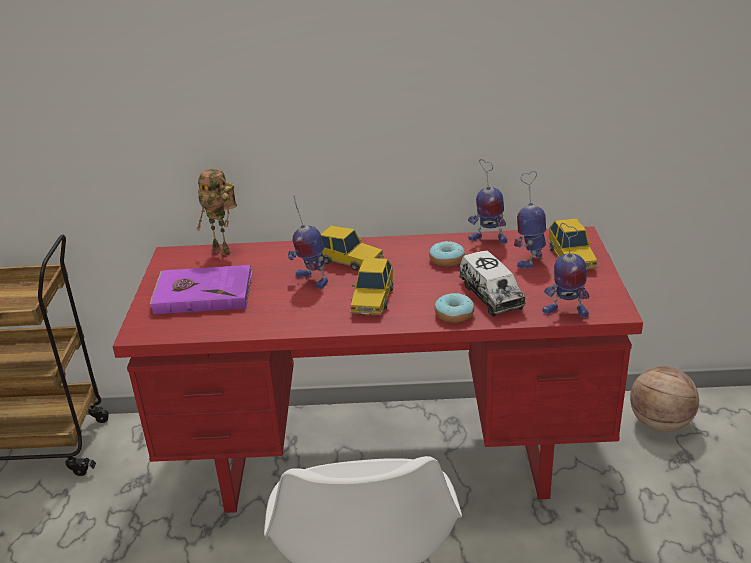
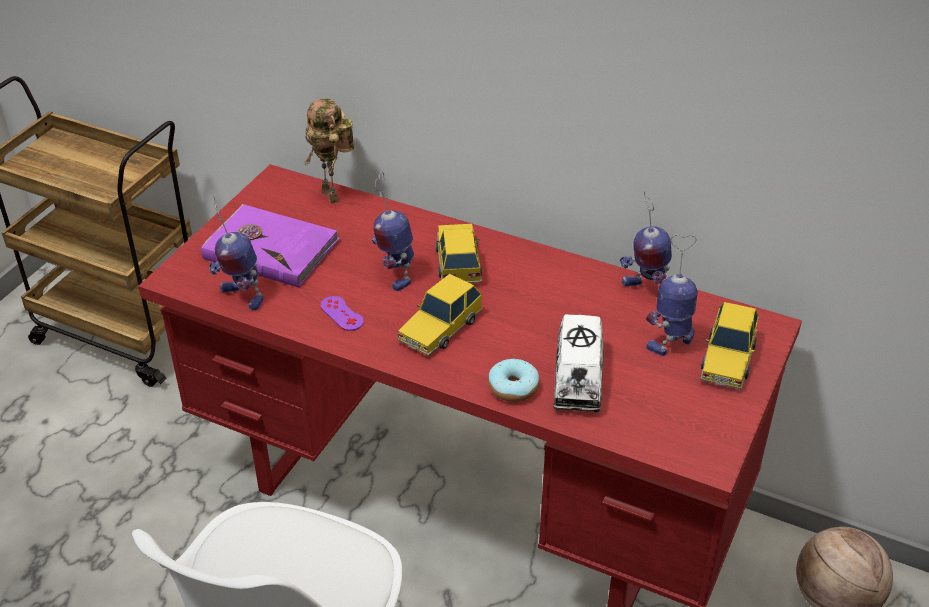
camera: 25 degrees right, 10 degrees up
(293, 313) = (342, 314): none -> purple game controller
(349, 260) = (458, 261): toy car -> toy car turned 150 degrees counterclockwise
(447, 260) = (570, 304): donut -> none
(565, 312) = (646, 438): toy robot -> toy robot (241, 296)

